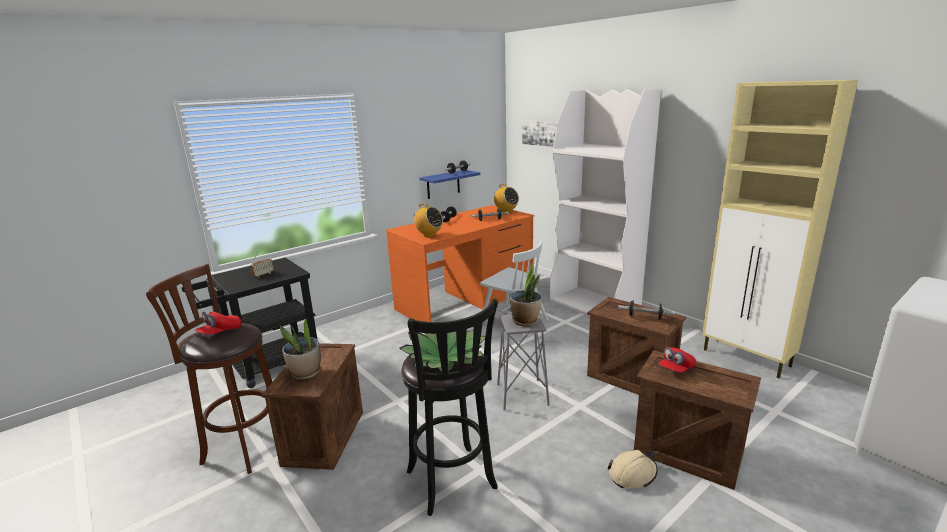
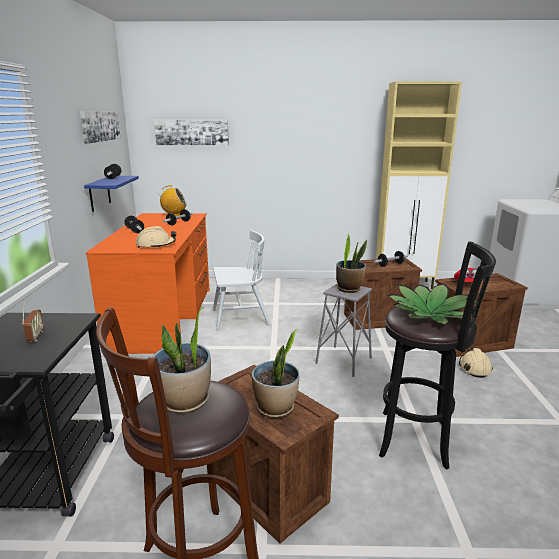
camera: 50 degrees left, 0 degrees up
(220, 332) = (185, 402): red cap -> potted plant
(429, 235) = (156, 245): radio -> beige hard hat
(455, 128) = (100, 126): none -> picture
(594, 306) = (275, 286): white bookcase -> none

